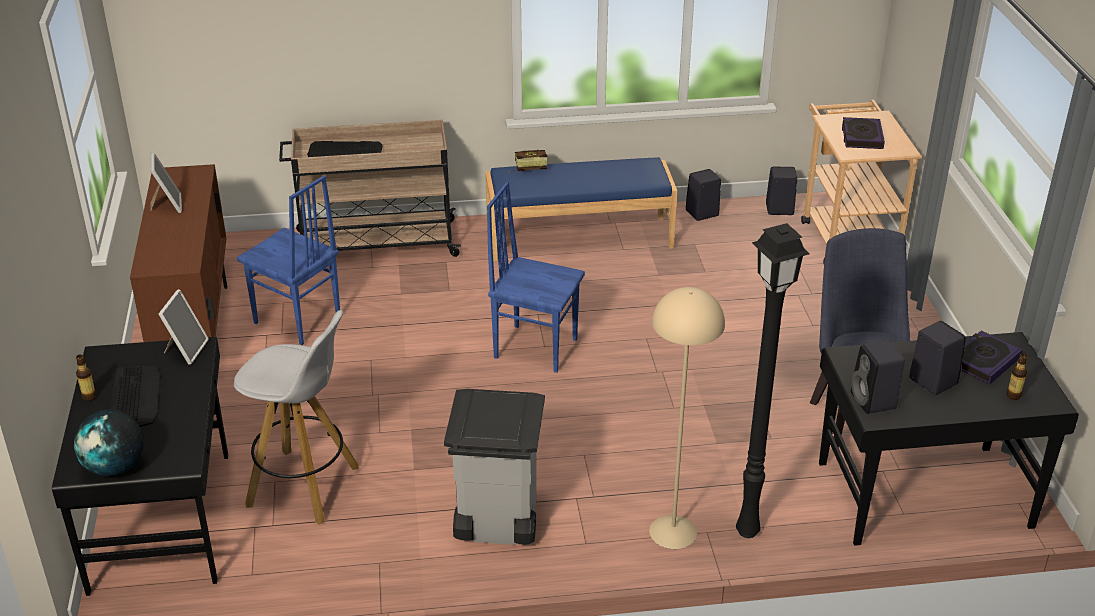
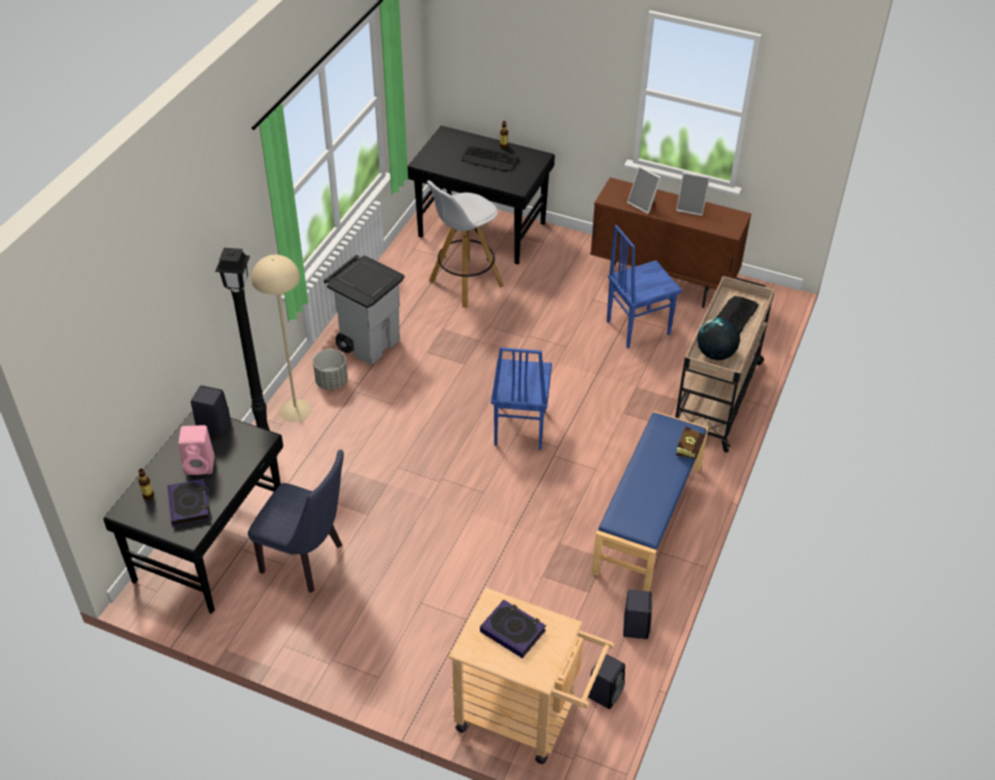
camera: 120 degrees right, 10 degrees up
(115, 467) = (437, 143): globe -> globe (715, 354)
(185, 350) = (519, 183): picture frame -> picture frame (643, 204)
(535, 347) = (519, 428): blue chair -> blue chair turned 135 degrees clockwise
(596, 523) = (332, 382): none -> grey planter
(931, 380) = (201, 465): black speaker -> pink speaker

